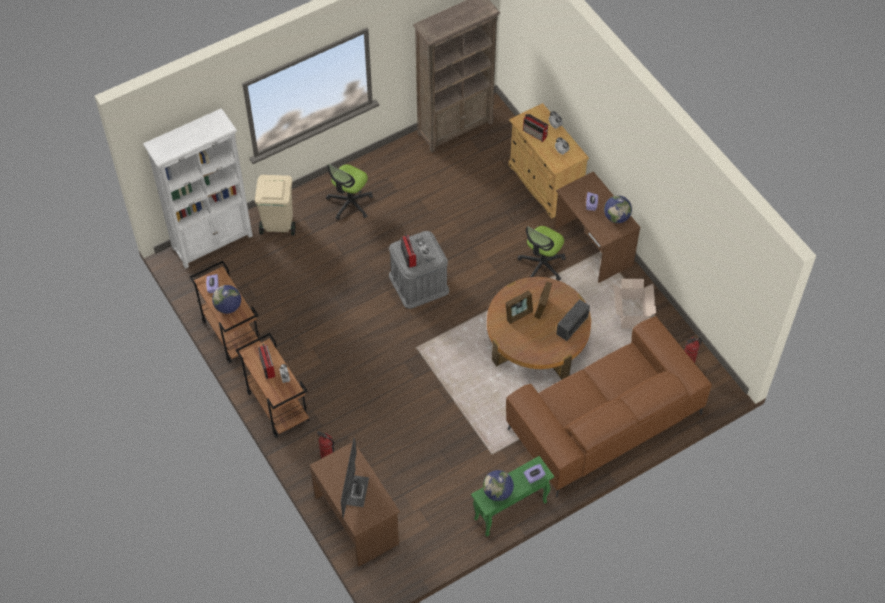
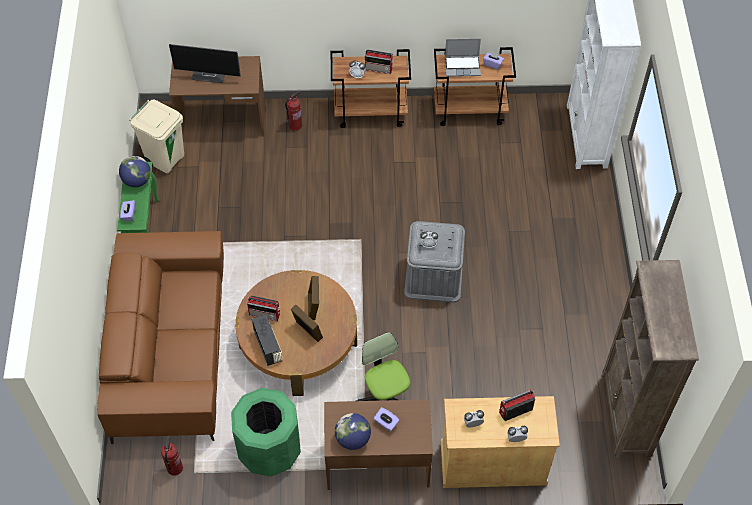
camera: 120 degrees right, 0 degrees up
(228, 307) = (463, 66): globe -> laptop
(278, 225) = (577, 194): beige trash can -> beige trash can (165, 159)
(350, 203) = (571, 264): office chair -> none
(355, 492) = (210, 74): monitor -> monitor turned 150 degrees clockwise
(408, 256) = (436, 232): radio -> radio (265, 314)
(631, 313) = (270, 451): cardboard box -> green trash can

